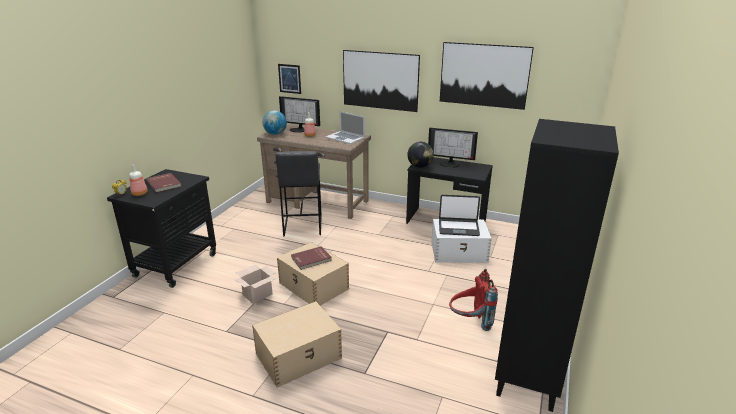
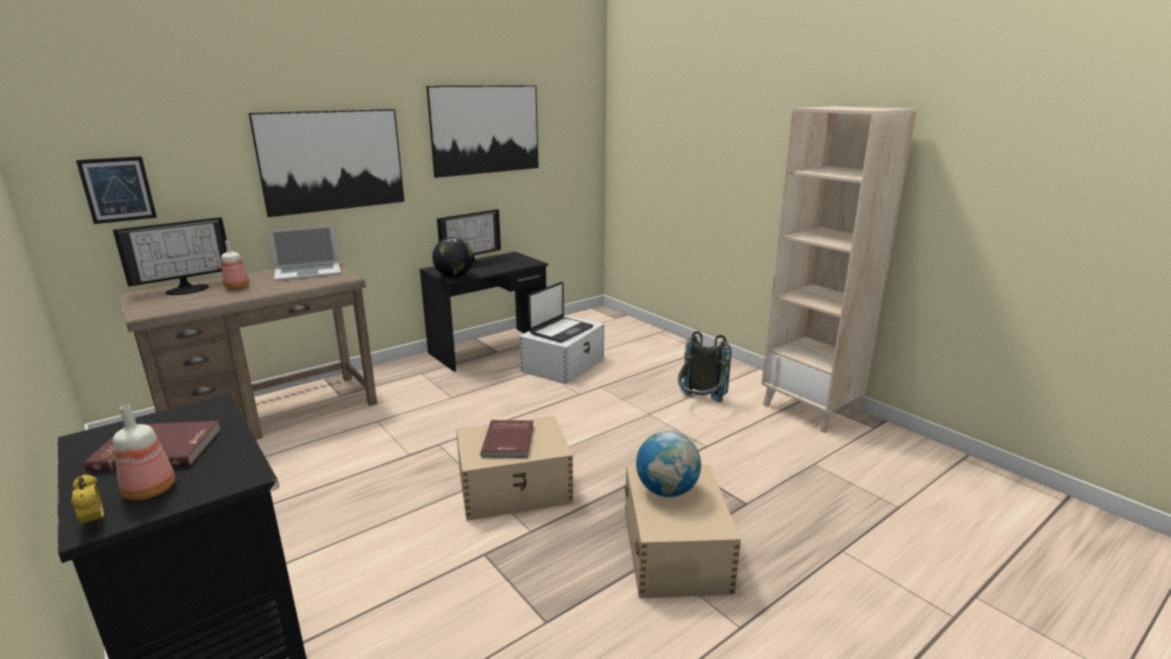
camera: 60 degrees left, 5 degrees down
(258, 294) = (473, 553): cardboard box -> none
(275, 134) = (156, 306): globe -> globe (666, 491)
(302, 226) = (326, 450): grey stool -> none
(470, 322) = (700, 405): red backpack -> grey backpack
(528, 380) = (811, 409): black bookcase -> beige bookcase

